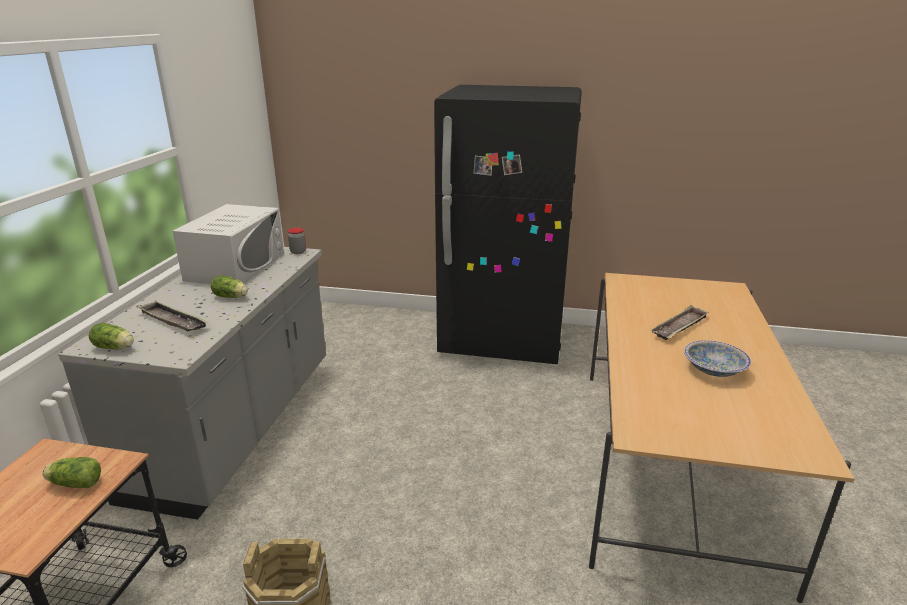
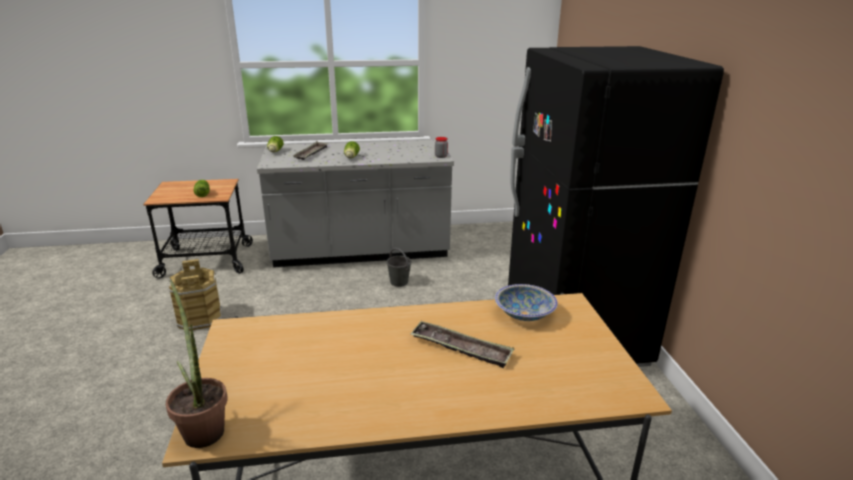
camera: 70 degrees right, 0 degrees up
(236, 266) = (399, 148): white microwave -> none
(345, 411) = (399, 282): none -> grey bucket
(713, 370) = (364, 372): bowl -> bowl (524, 313)
(803, 455) = (203, 427): none -> potted plant

